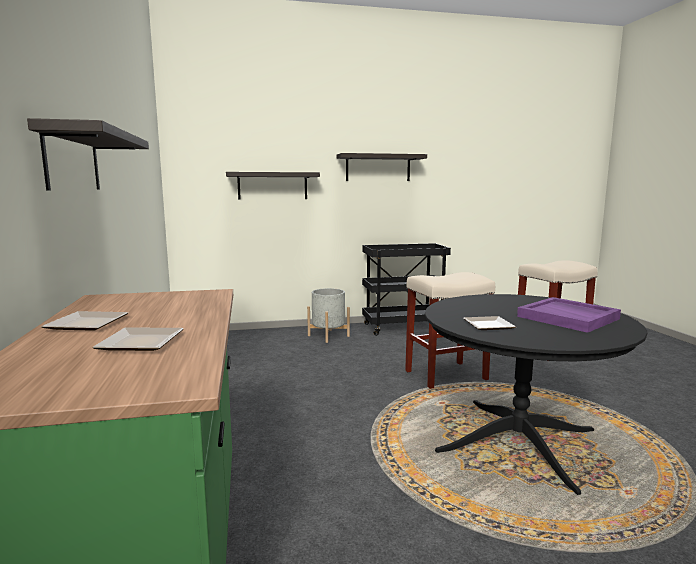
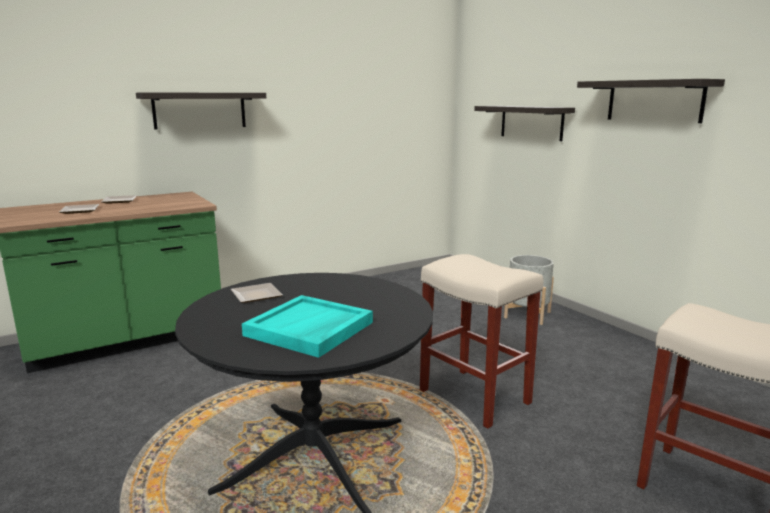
camera: 70 degrees right, 5 degrees up
(403, 327) = (630, 350): black cart -> none
(569, 317) = (309, 329): purple tray -> turquoise tray

